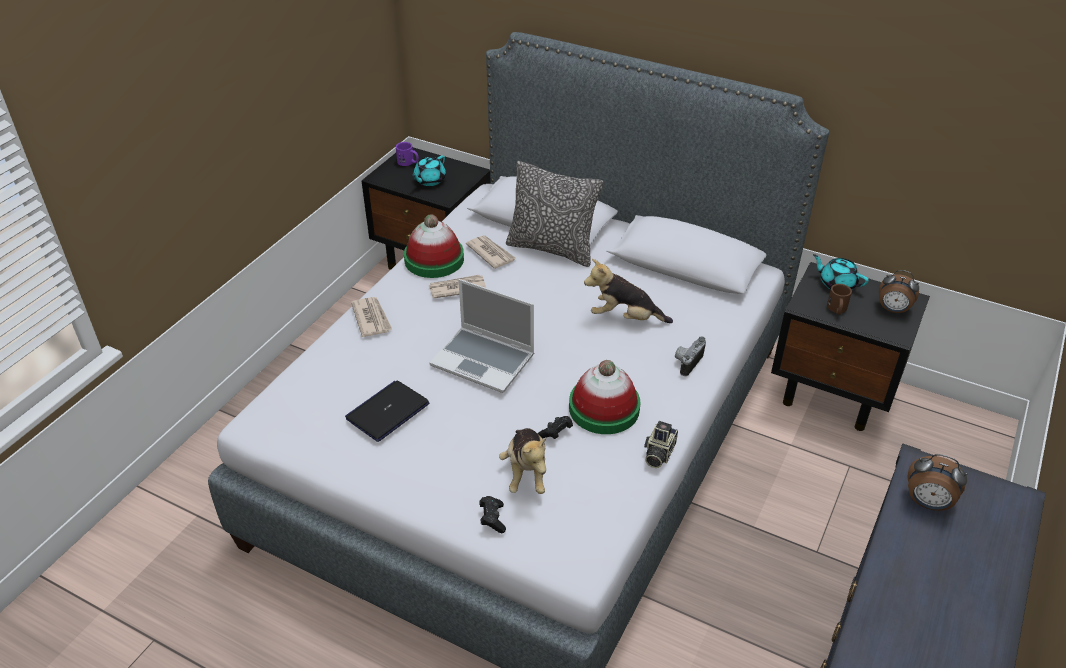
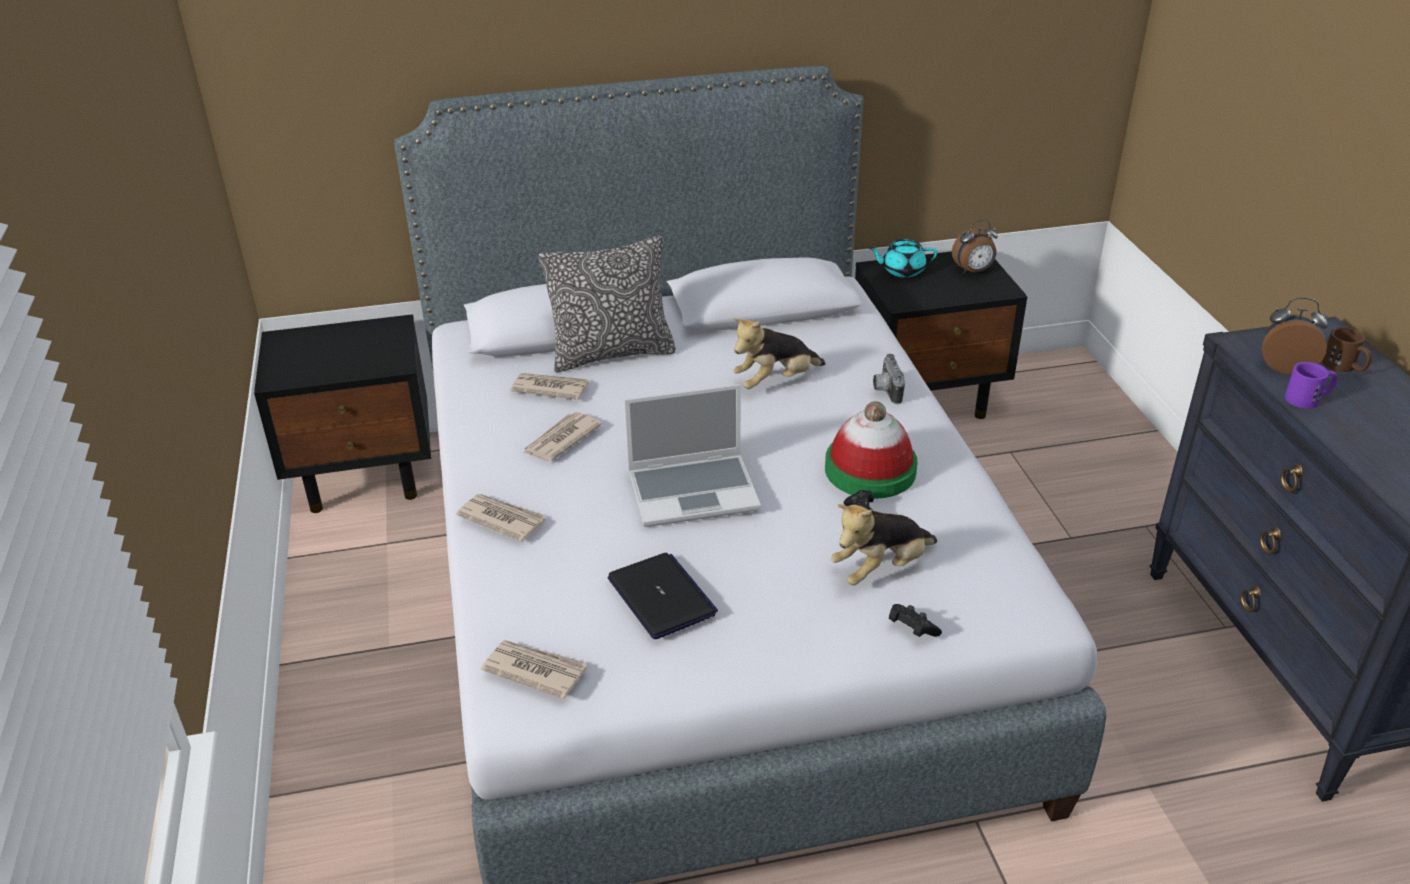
camera: 40 degrees left, 5 degrees down
(284, 411) = (534, 670): none -> newspaper
(387, 411) = (662, 597): laptop -> laptop turned 150 degrees clockwise
(408, 162) = (294, 348): purple mug -> purple mug (1308, 398)
(429, 180) = (349, 355): turquoise teapot -> none
(434, 259) = (491, 424): hat -> none
(526, 472) = (881, 568): plush toy -> plush toy turned 105 degrees clockwise
(658, 453) = (970, 481): camera -> none
(837, 309) = (931, 291): brown mug -> brown mug (1344, 367)
(927, 503) = (1285, 366): alarm clock -> alarm clock turned 150 degrees counterclockwise

